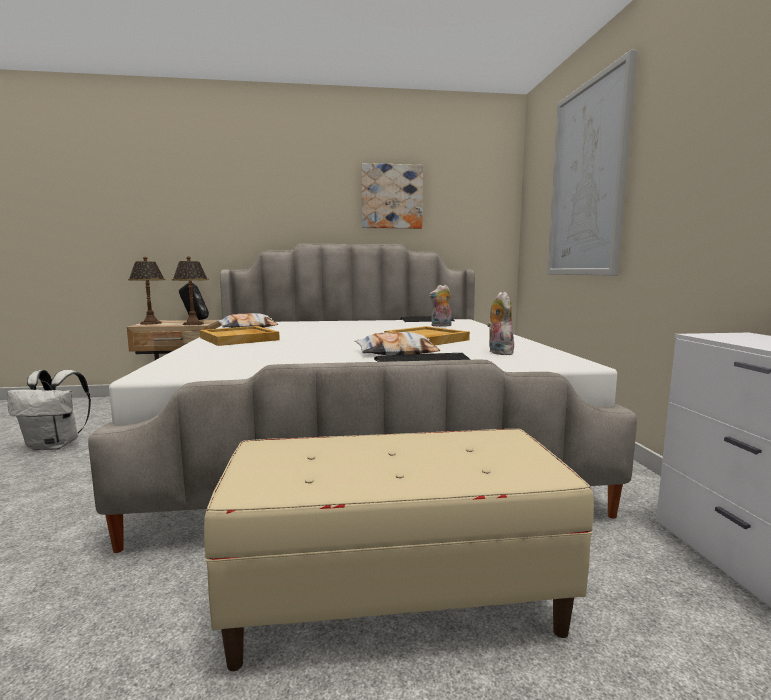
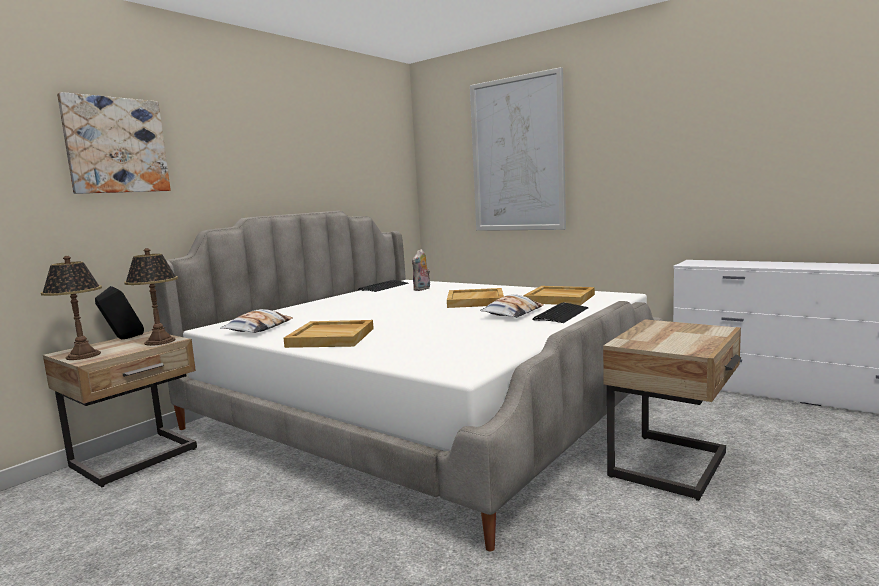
camera: 45 degrees left, 0 degrees up
(56, 445) = (118, 561): white backpack -> none
(391, 197) = (320, 159): picture -> picture (116, 145)
(395, 599) = (673, 466): beige bench -> beige nightstand
(498, 352) = (560, 298): plush toy -> beige tray

